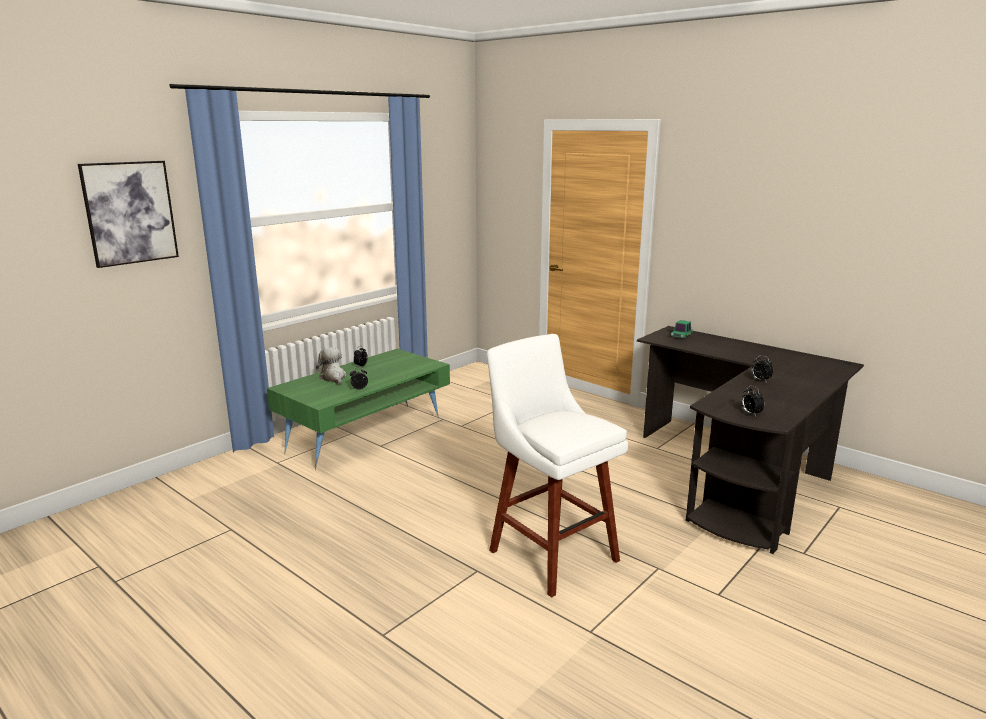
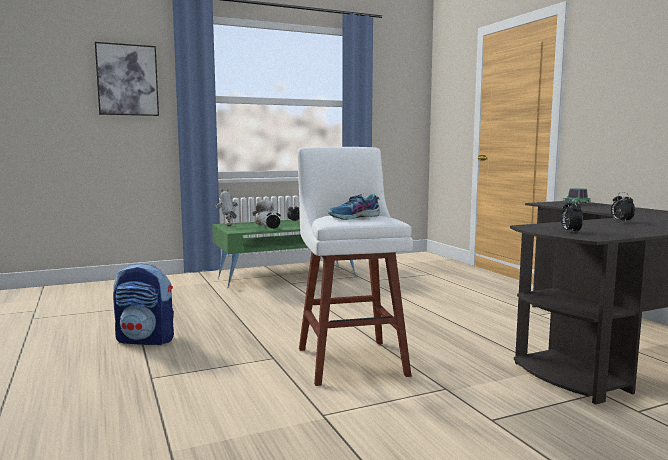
camera: 25 degrees right, 10 degrees down
(297, 392) = (228, 226): none -> toy robot
(312, 580) = (146, 340): none -> backpack
(568, 425) = (354, 217): none -> shoe

